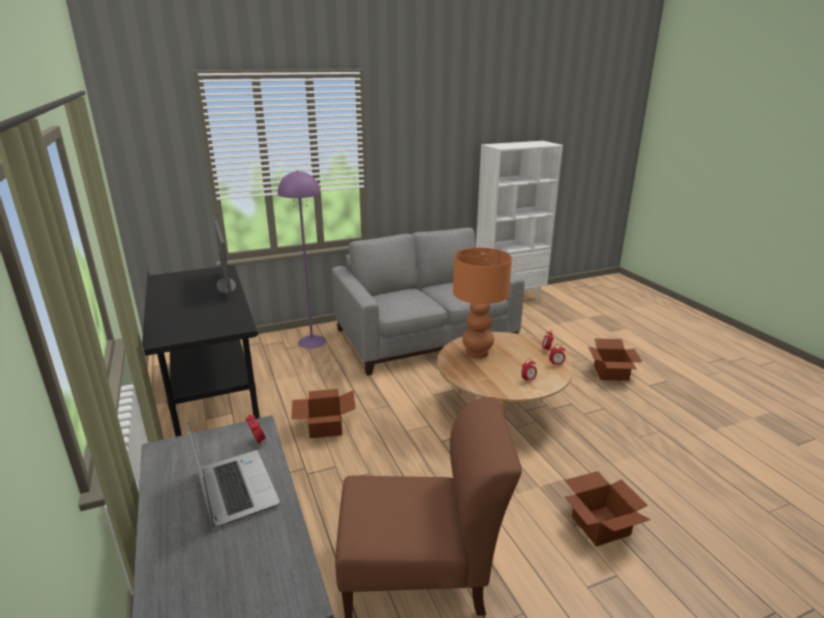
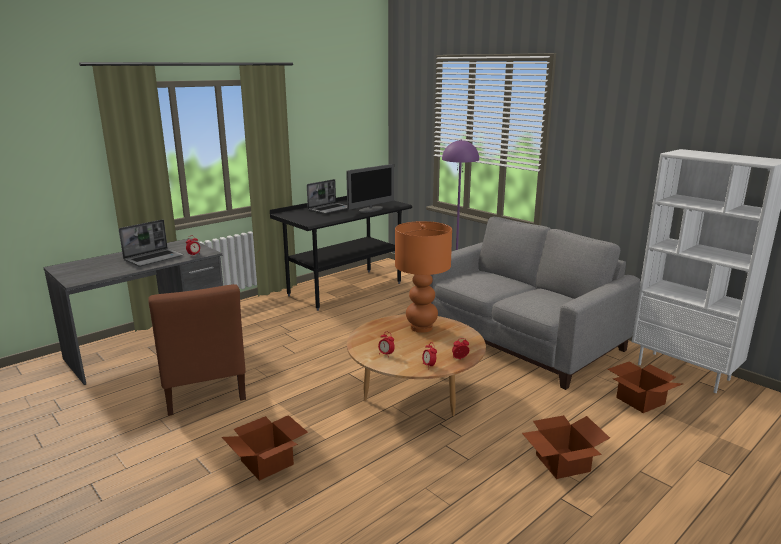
camera: 70 degrees right, 5 degrees down
(185, 306) = (330, 209): none -> laptop
(324, 426) = (340, 327): cardboard box -> cardboard box (640, 400)

